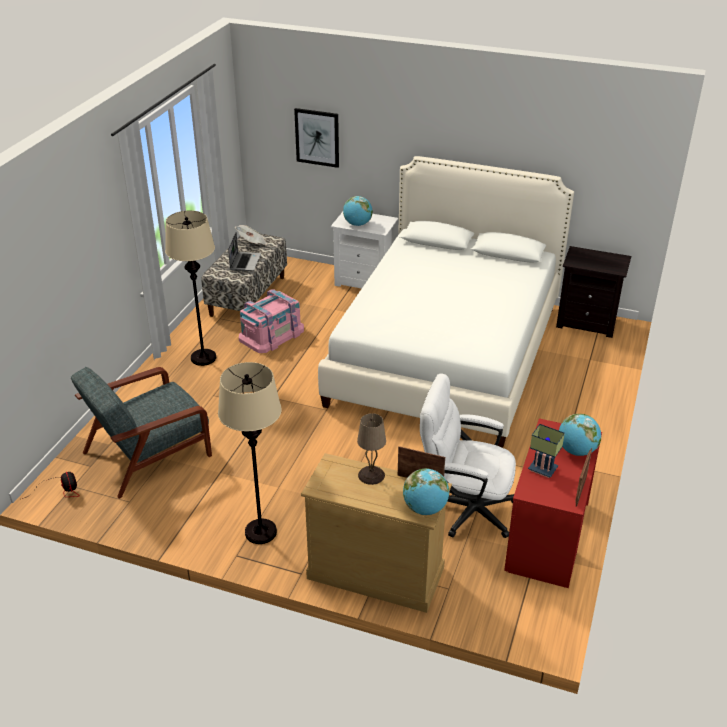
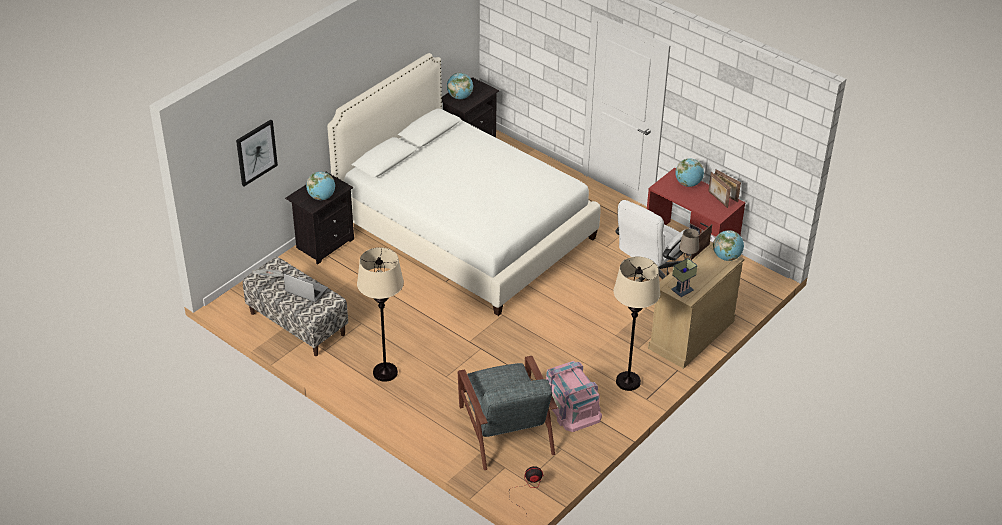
camera: 70 degrees left, 5 degrees up
(271, 334) = (373, 322): pink storage box -> pink storage box (571, 406)
(365, 281) = (324, 244): white nightstand -> black nightstand
(541, 469) = (699, 204): table lamp -> table lamp (682, 292)
(565, 485) = (717, 199): none -> picture frame
(587, 256) = (460, 97): none -> globe

